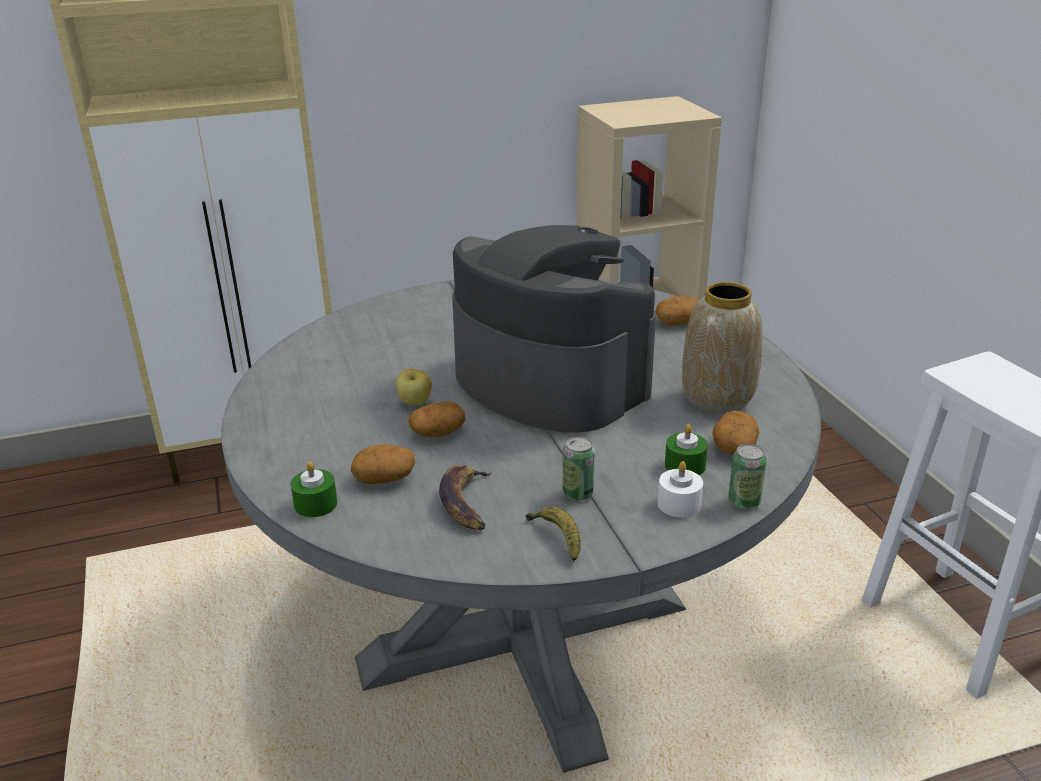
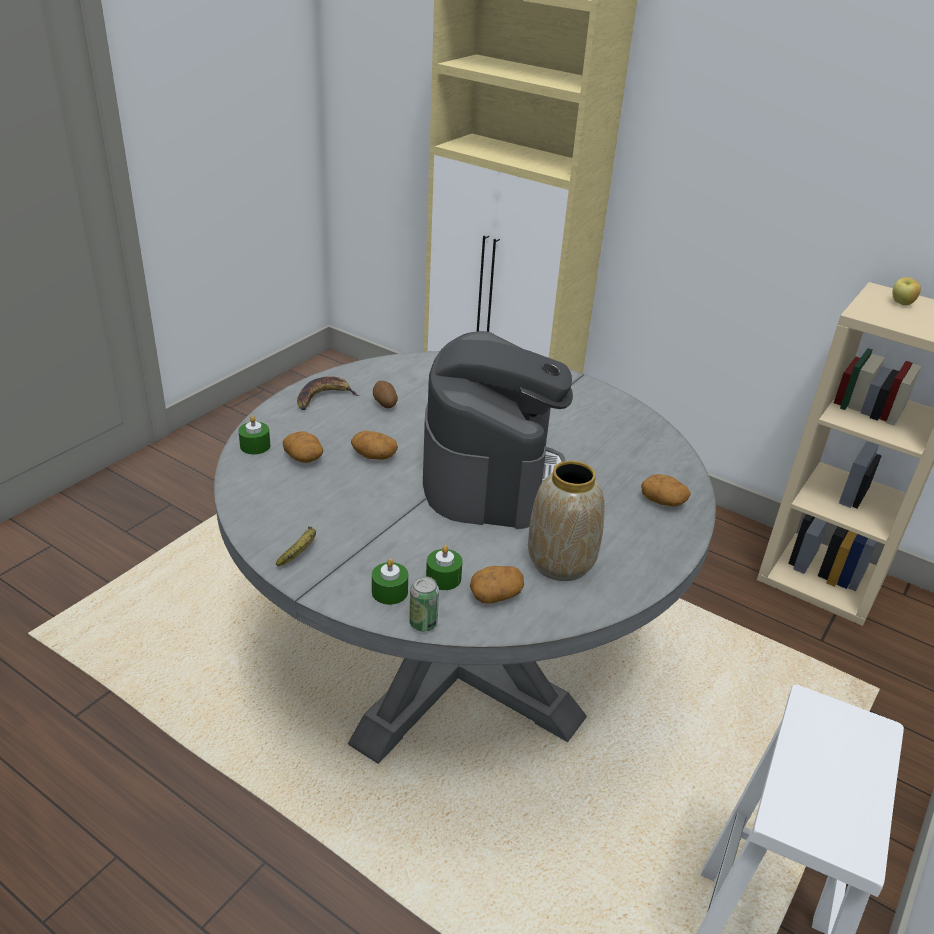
camera: 50 degrees right, 5 degrees up
(351, 394) = (384, 404): none -> potato
(415, 403) = (400, 432): apple -> apple (901, 303)
(466, 502) = (306, 499): banana -> banana (324, 398)
(578, 493) = (359, 541): can -> none
(679, 504) = (389, 592): white candle -> green candle

